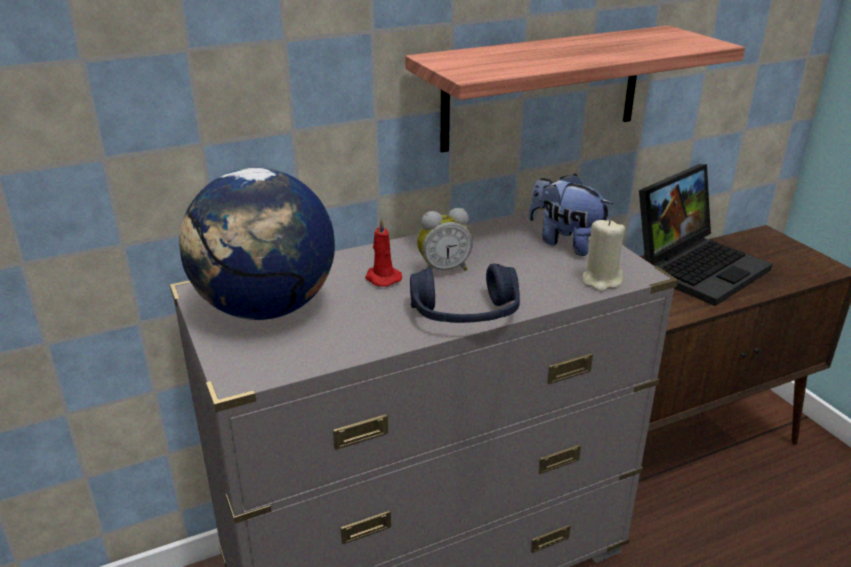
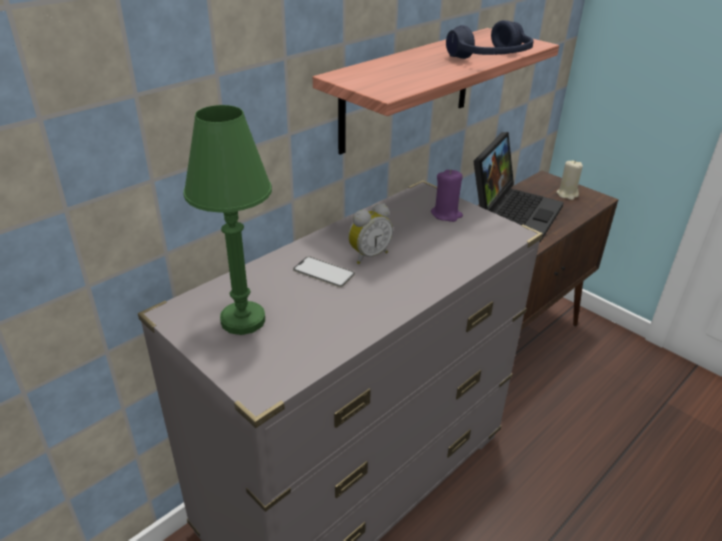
camera: 20 degrees left, 5 degrees up
(266, 309) = (243, 320): globe -> green table lamp
(382, 278) = (323, 272): red candle -> phone
(465, 314) = (410, 293): blue headphones -> blue headphones (490, 58)
(565, 242) = (446, 214): plush toy -> purple candle
(601, 281) = (492, 244): beige candle -> beige candle (567, 194)

